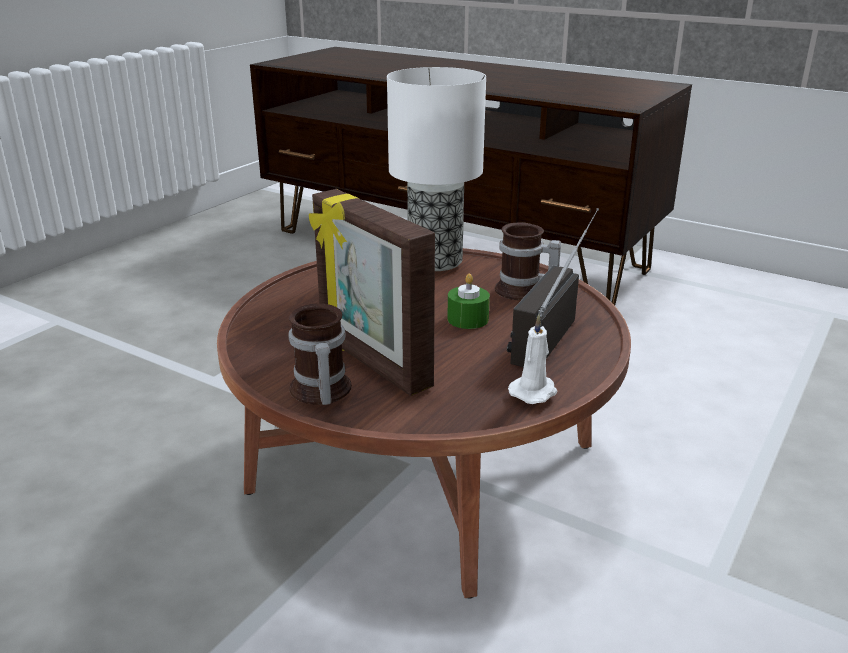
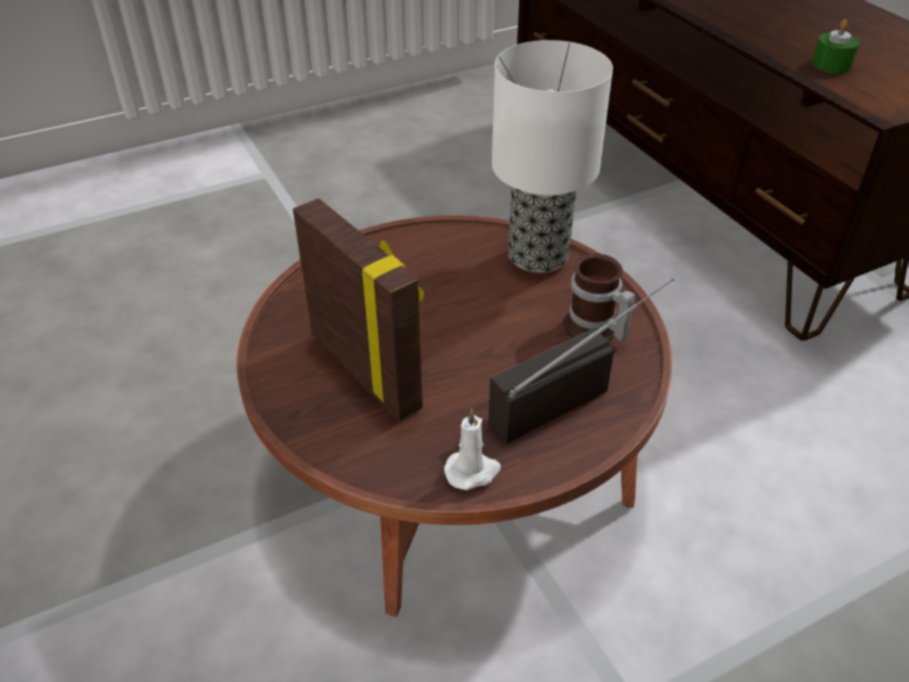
camera: 30 degrees right, 15 degrees up
(318, 392) = (290, 389): mug -> none
(372, 362) = (367, 370): picture frame -> picture frame turned 150 degrees clockwise
(468, 319) = (502, 348): green candle -> green candle (831, 64)

